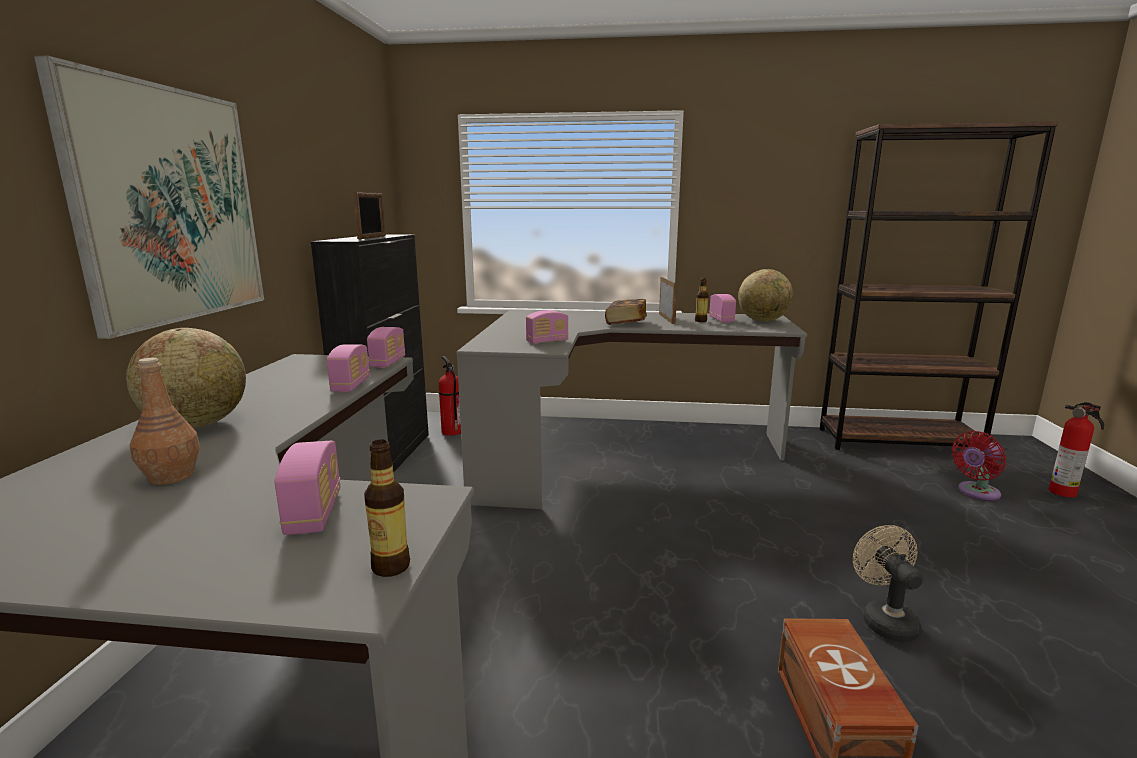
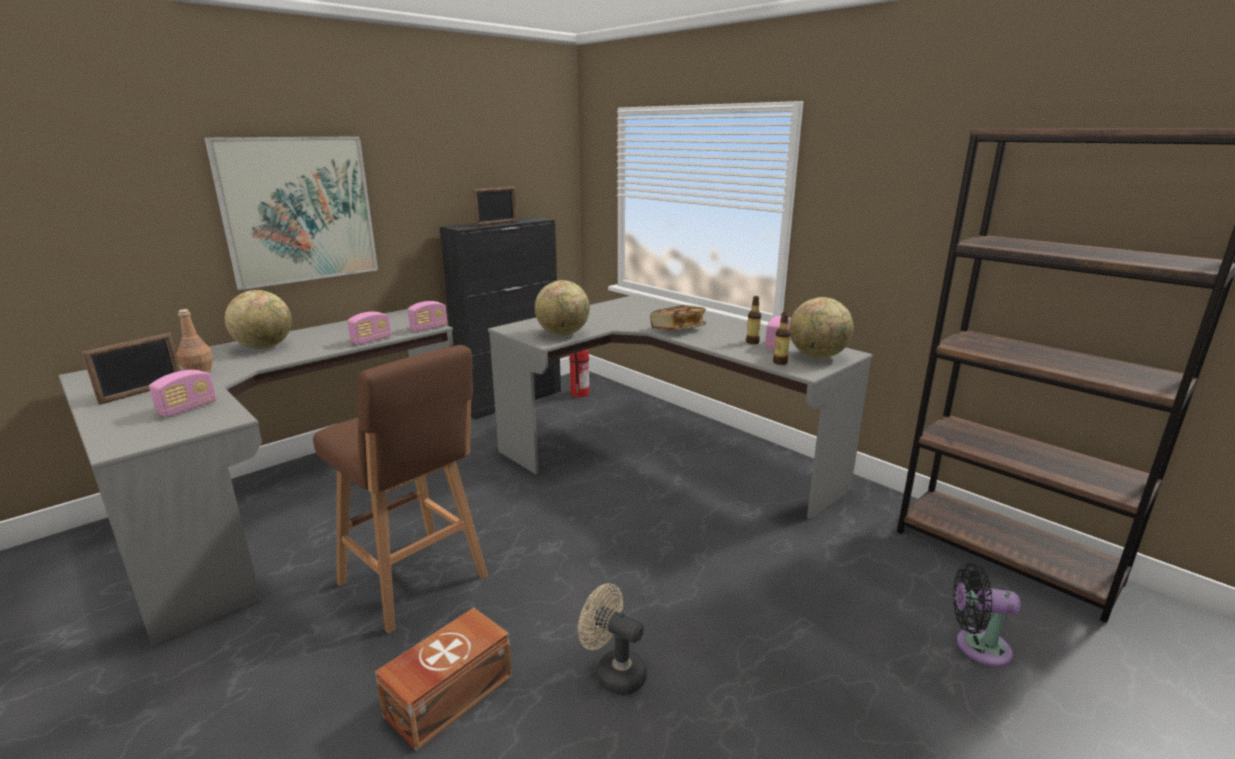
camera: 40 degrees right, 5 degrees up
(391, 567) = (148, 441): bottle -> bottle (780, 362)
(547, 341) = (563, 334): radio -> globe
(615, 654) = (415, 582): none -> brown stool
(666, 318) = (729, 332): picture frame -> picture frame (143, 392)
(884, 619) = (613, 672): beige fan -> beige fan turned 90 degrees counterclockwise
(976, 492) = (977, 646): red fan -> black fan
(1064, 493) = (1124, 712): fire extinguisher -> none

